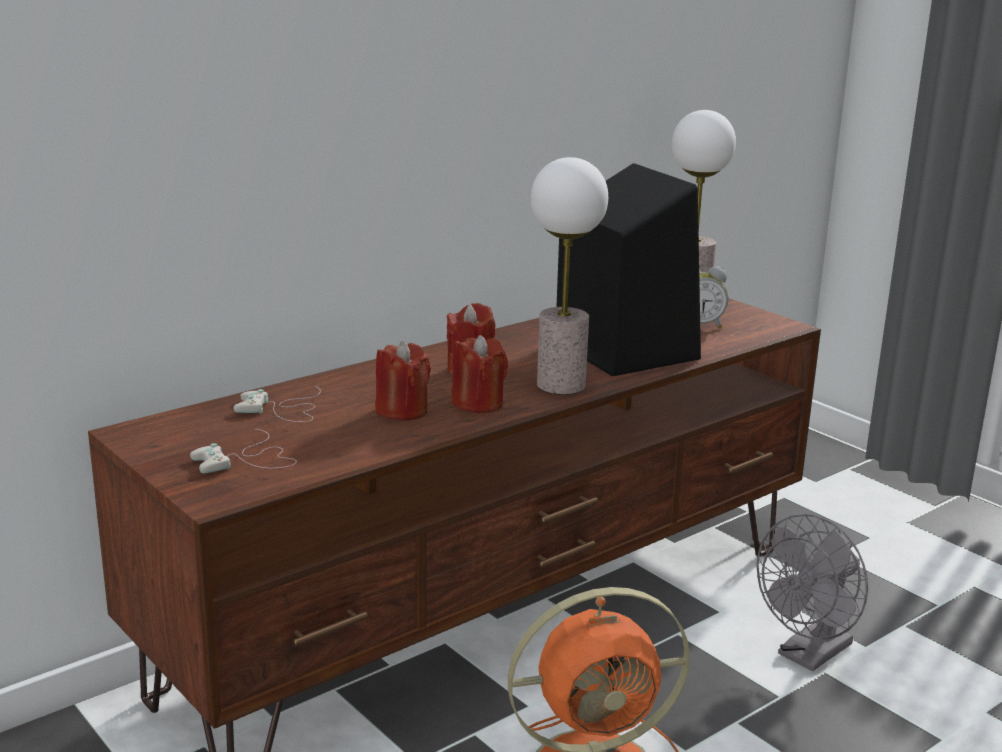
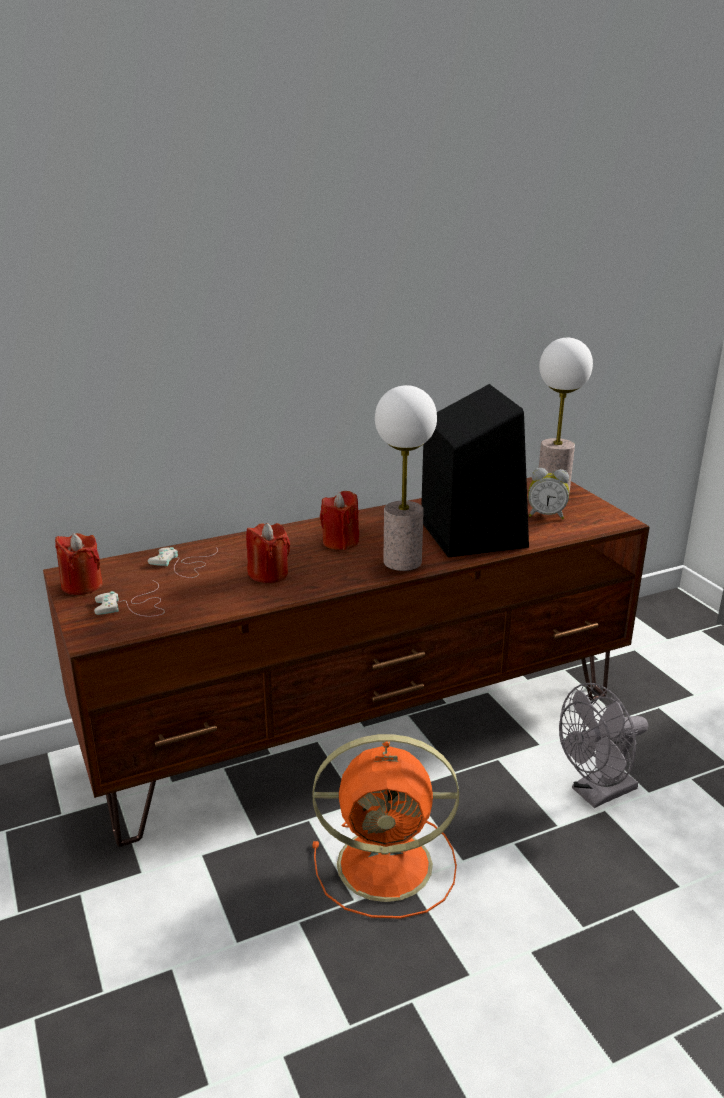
camera: 15 degrees right, 5 degrees up
(478, 403) = (328, 573): red candle -> red candle (82, 585)

